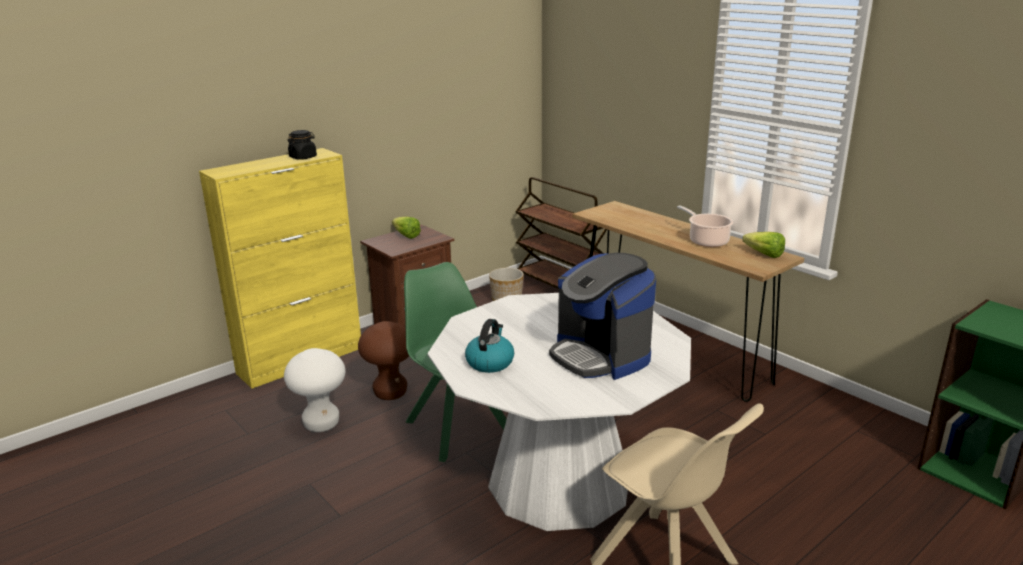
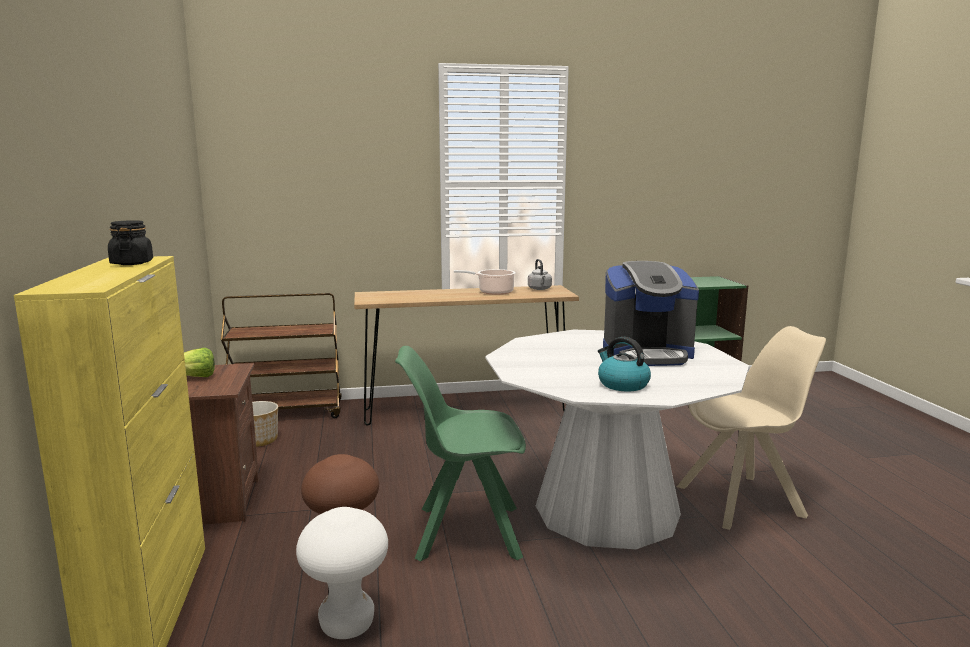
camera: 60 degrees left, 10 degrees down
(761, 254) = (540, 289): lettuce -> grey kettle

